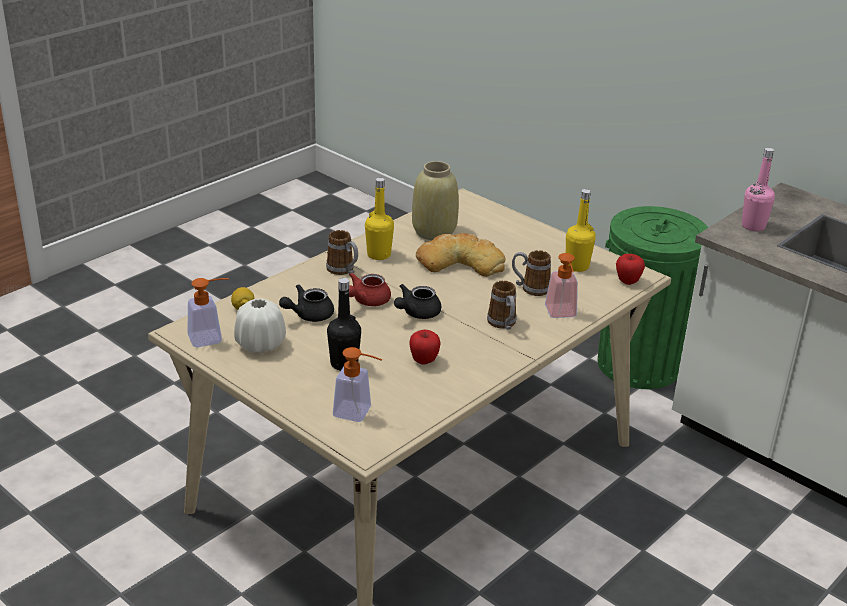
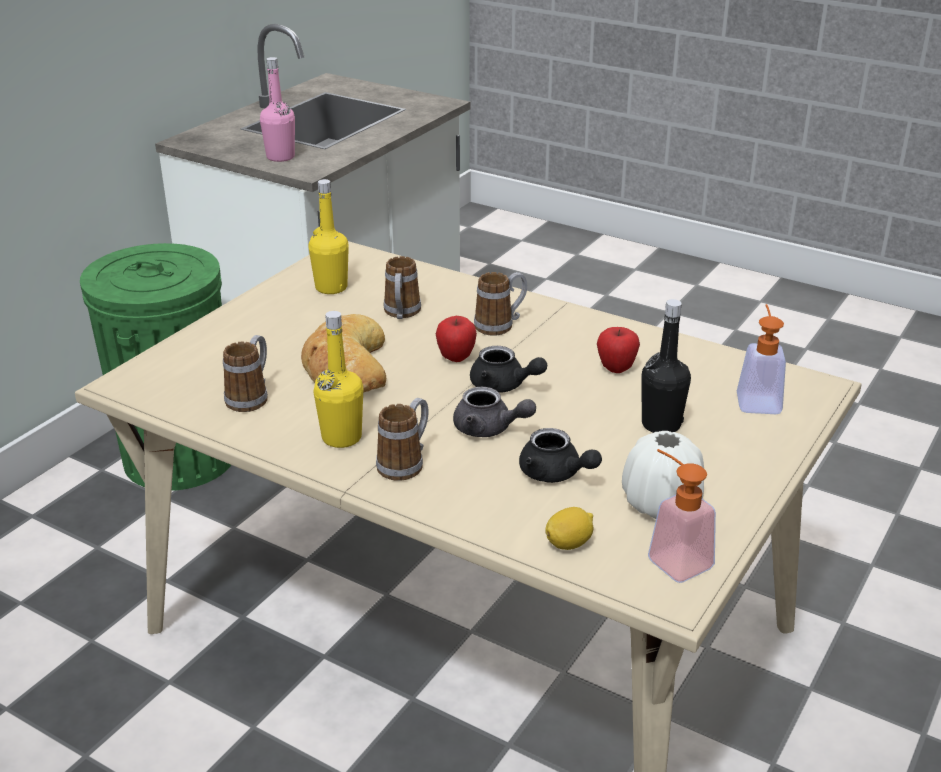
camera: 100 degrees left, 0 degrees up
(367, 301) = (489, 429): red teapot -> grey teapot
(435, 232) = (251, 397): beige vase -> mug
(562, 314) = (458, 291): soap dispenser -> none
(627, 281) = (361, 258): apple -> apple (456, 358)

